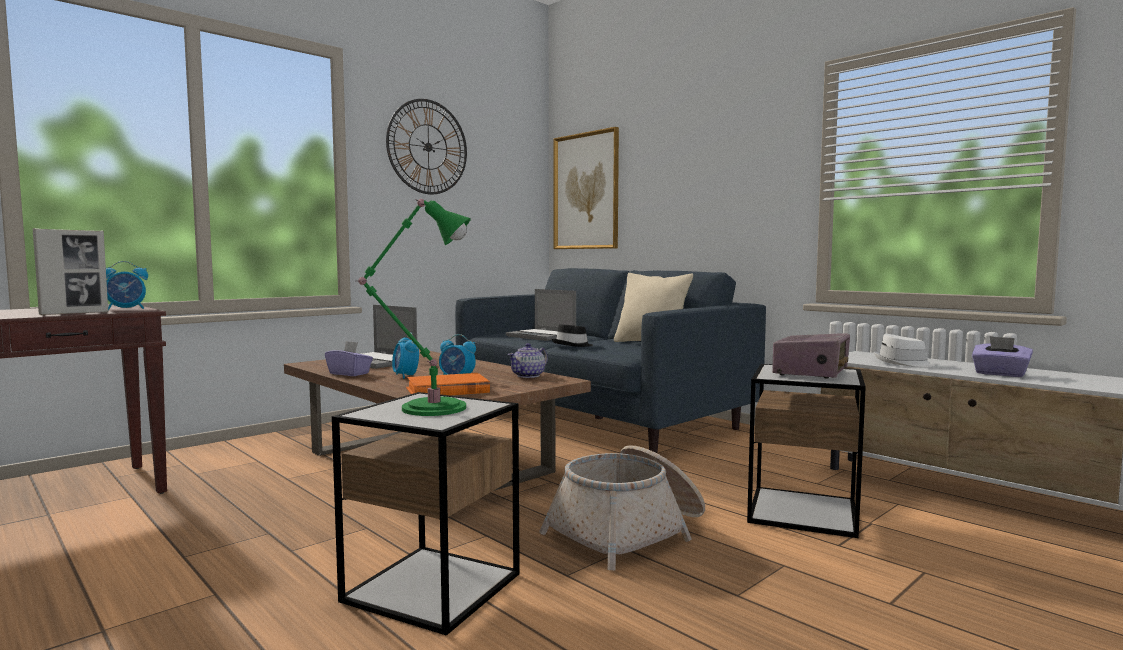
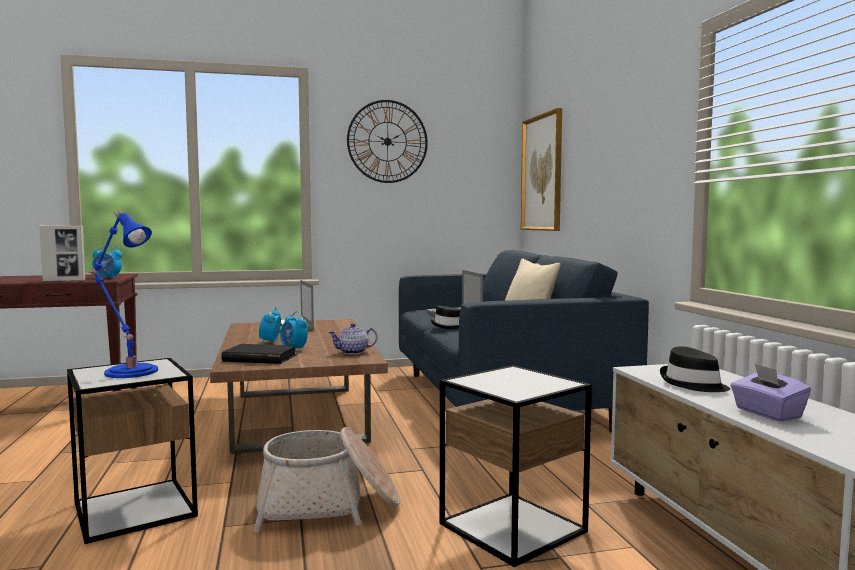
camera: 30 degrees right, 0 degrees up
(349, 373) = (243, 336): purple tissue box -> none
(428, 408) = (129, 371): green table lamp -> blue table lamp
(447, 390) = (259, 358): orange book -> black book
(811, 373) = (518, 382): radio -> none
(903, 363) = (693, 384): white hat -> black hat

